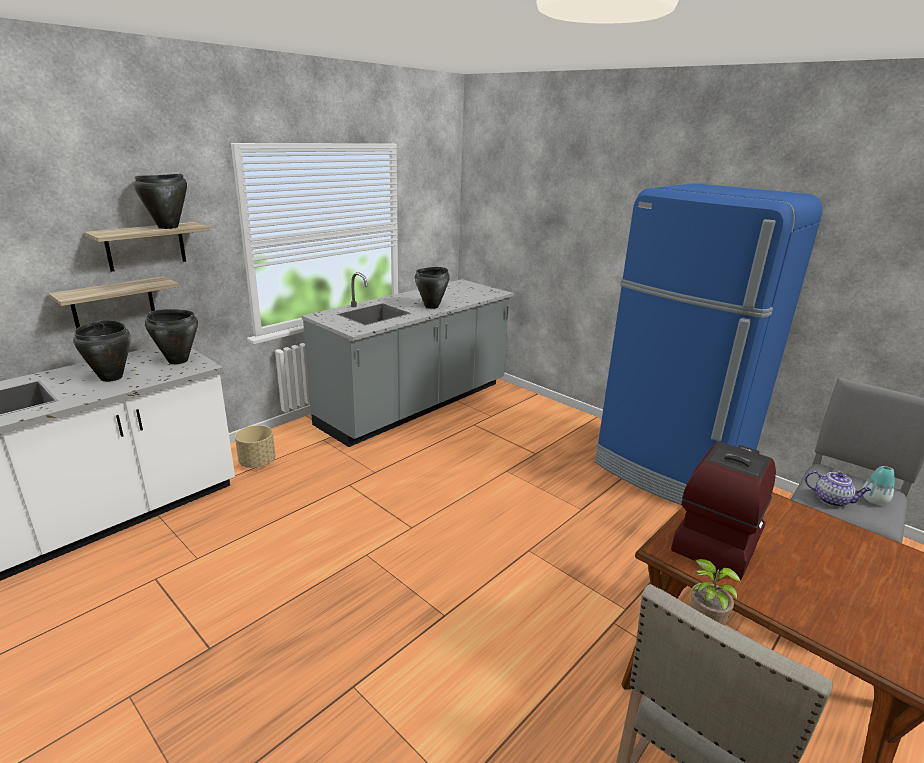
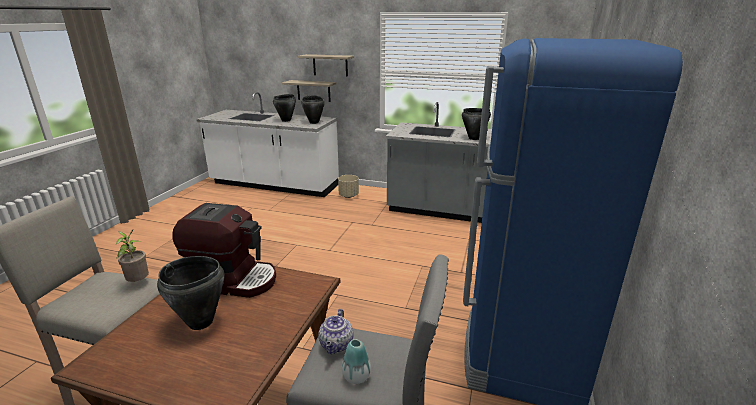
camera: 65 degrees right, 0 degrees up
(168, 227) = (333, 55): black cooking pot -> black cooking pot (200, 322)

